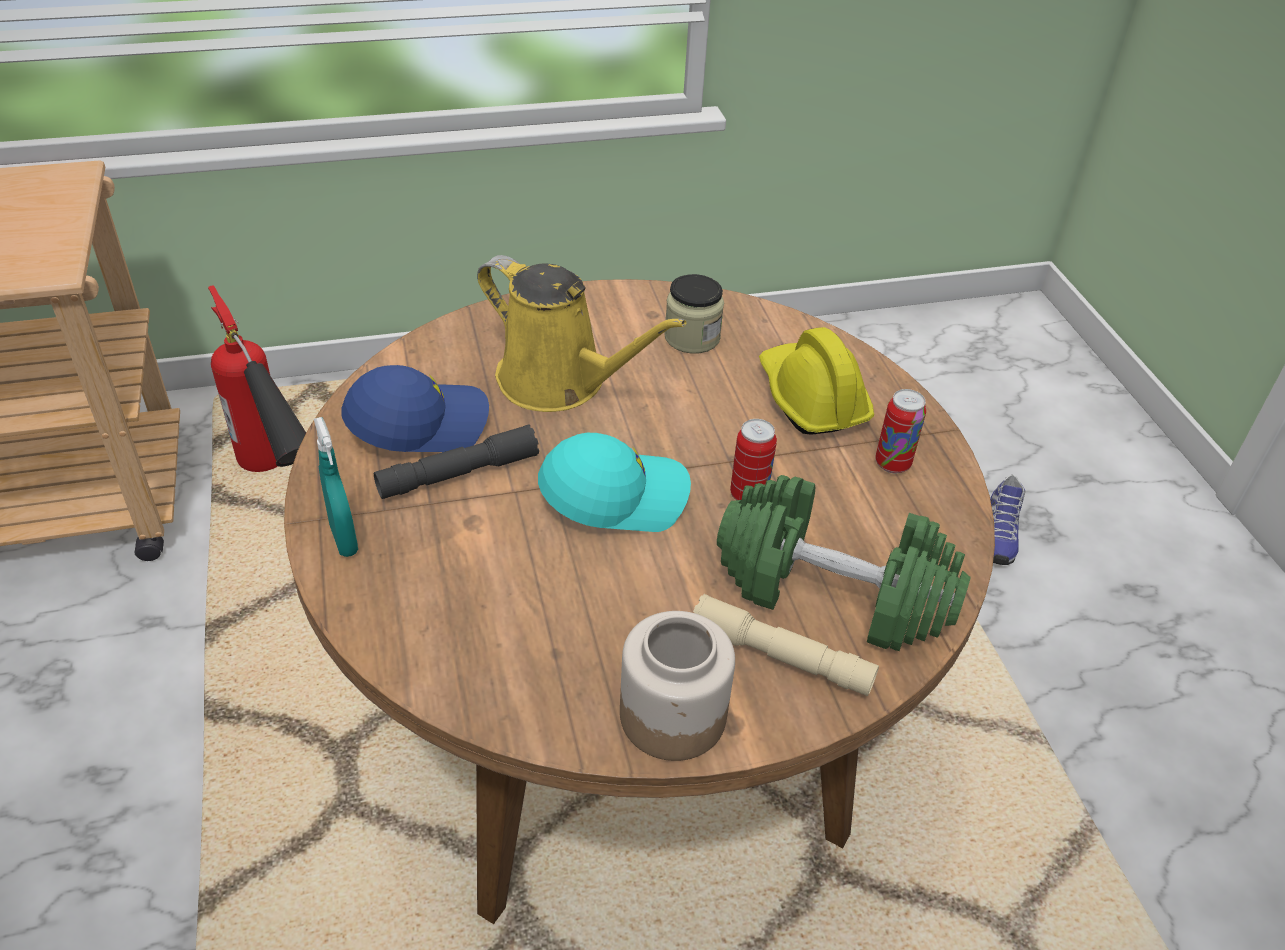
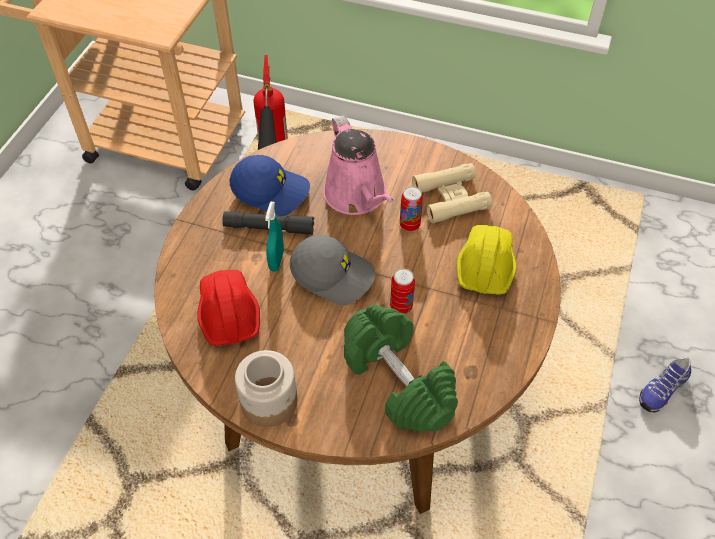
camera: 35 degrees right, 10 degrees up
(344, 539) = (194, 239): turquoise spray bottle -> turquoise spray bottle (276, 260)
(493, 620) = (228, 313): none -> red hard hat
(559, 382) = (357, 196): yellow watering can -> pink watering can
(614, 494) = (333, 274): turquoise cap -> grey cap
(692, 337) = (450, 198): jar -> beige binoculars
(781, 657) = (343, 400): beige flashlight -> none
(892, 464) = (496, 326): can -> can (409, 225)

